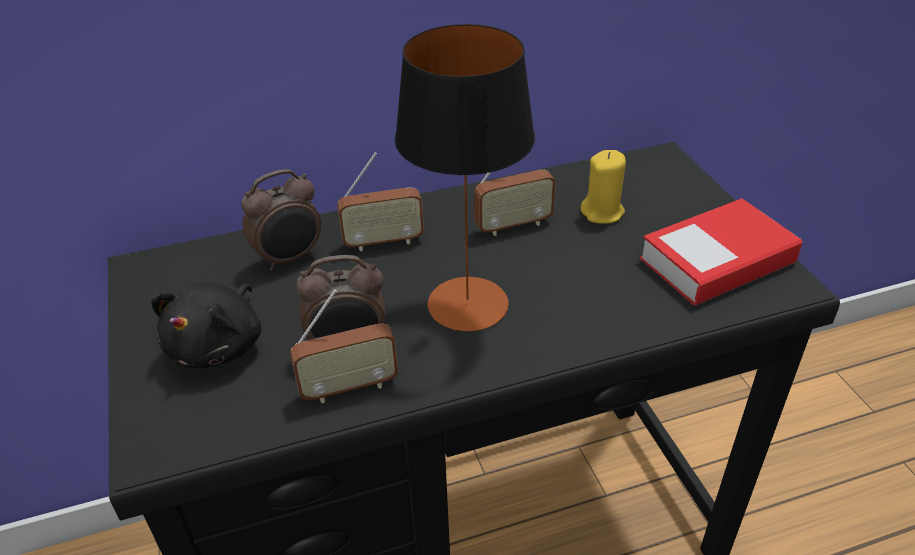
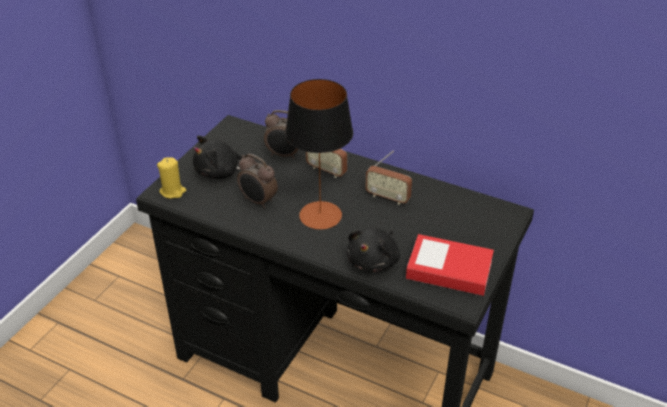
camera: 45 degrees right, 0 degrees up
(349, 387) = (239, 215): radio -> none
(602, 212) = (435, 217): yellow candle -> yellow candle (173, 191)
(627, 312) = (374, 261): none -> black plush toy

